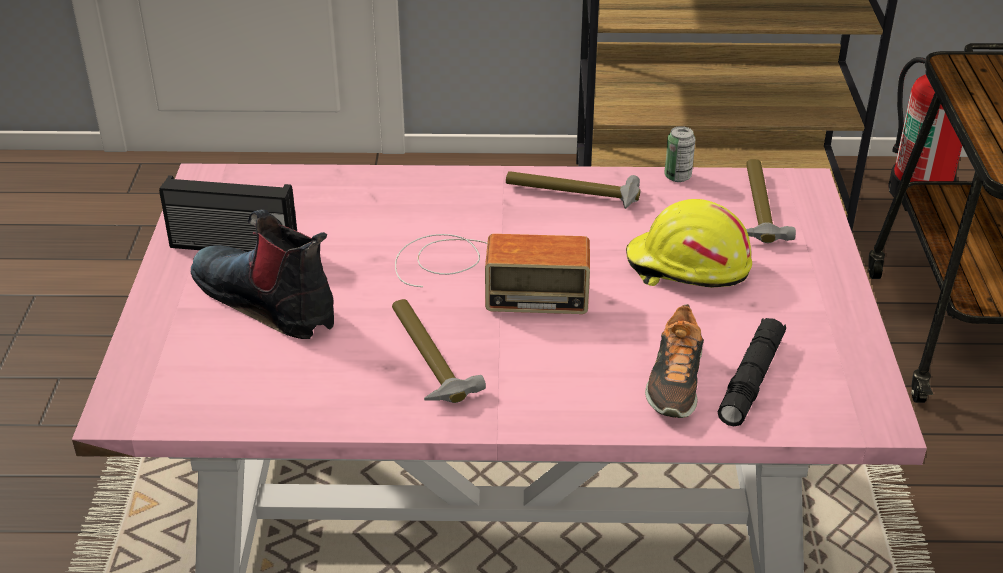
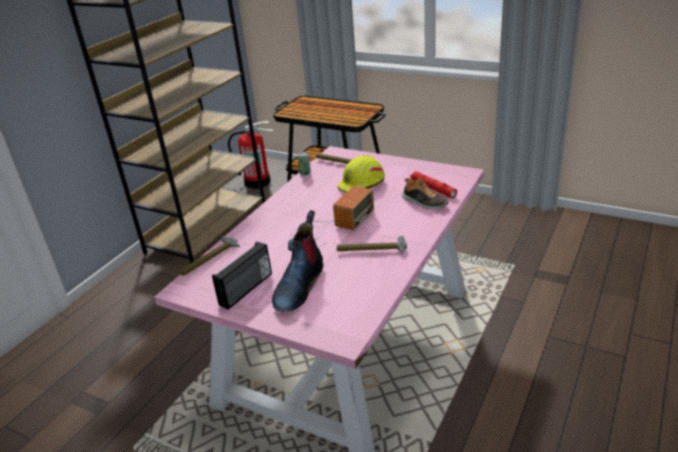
camera: 60 degrees left, 5 degrees down
(268, 301) = (299, 285): boot -> boot turned 45 degrees counterclockwise
(572, 195) = (294, 197): hammer -> hammer (210, 260)
(751, 379) = (433, 188): black flashlight -> red flashlight

